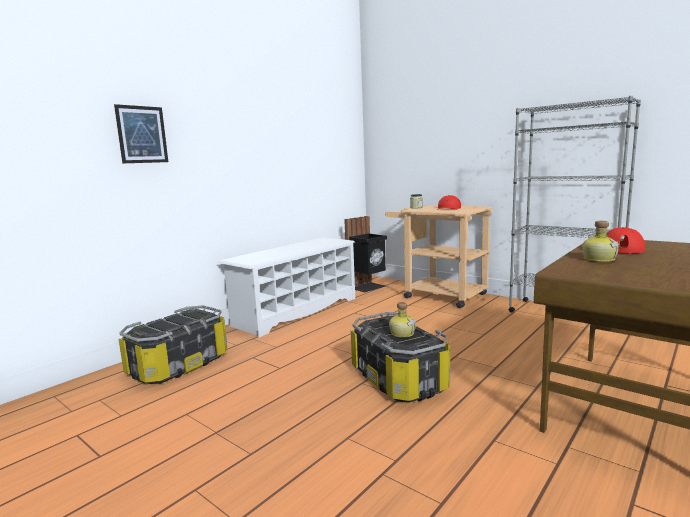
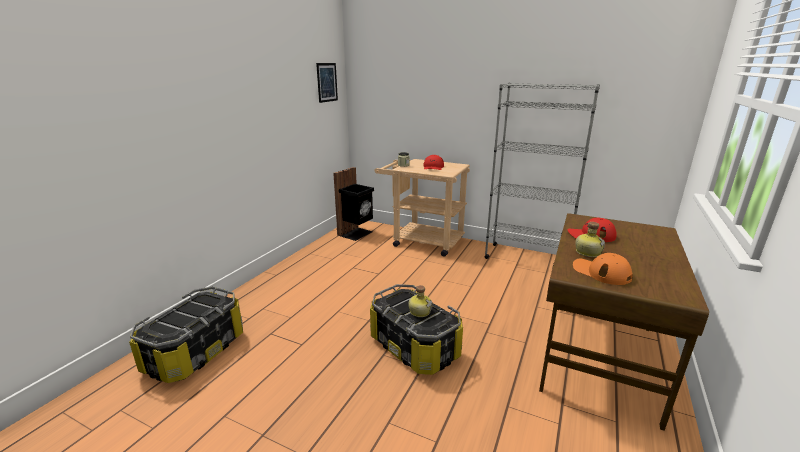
camera: 15 degrees left, 10 degrees up
(142, 134) = (123, 112): picture -> picture (327, 82)
(296, 311) = (297, 269): white shoe rack -> none
(605, 271) = (601, 272): none -> orange cap

